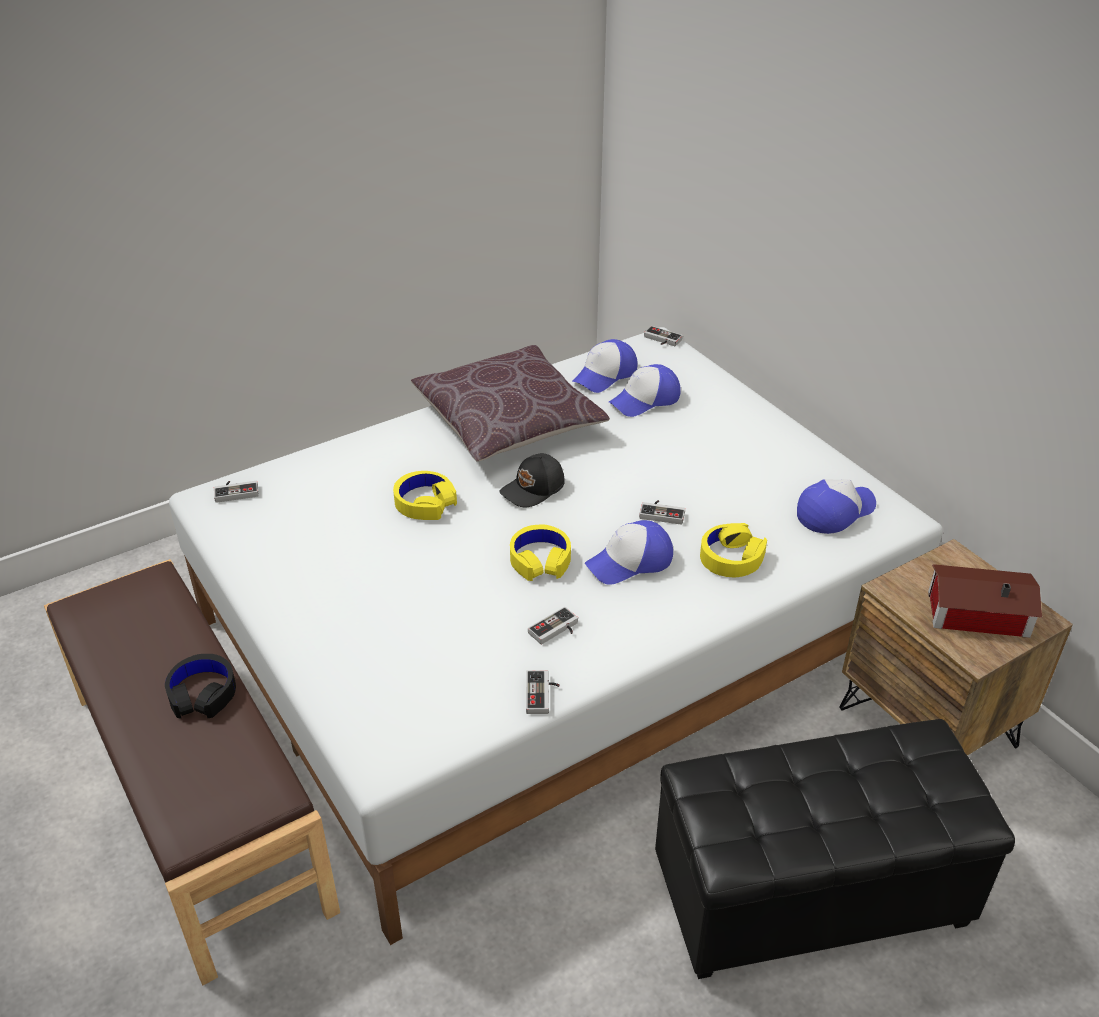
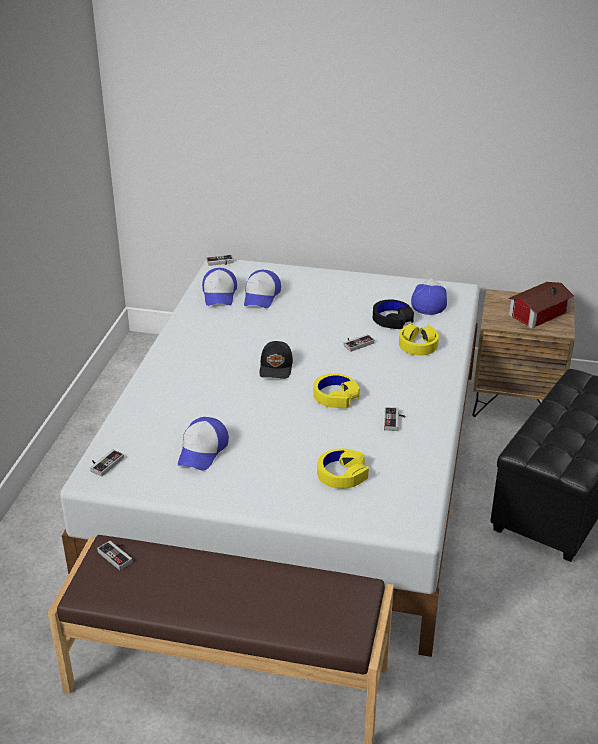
camera: 45 degrees left, 5 degrees down
(202, 693) = (244, 577): black headphones -> black headphones (392, 319)
(425, 503) = (229, 405): yellow headphones -> yellow headphones (342, 474)
(508, 422) = (206, 343): brown pillow -> none
(543, 694) = (433, 450): game controller -> game controller (118, 555)
(630, 562) = (378, 372): cap -> cap (203, 451)

